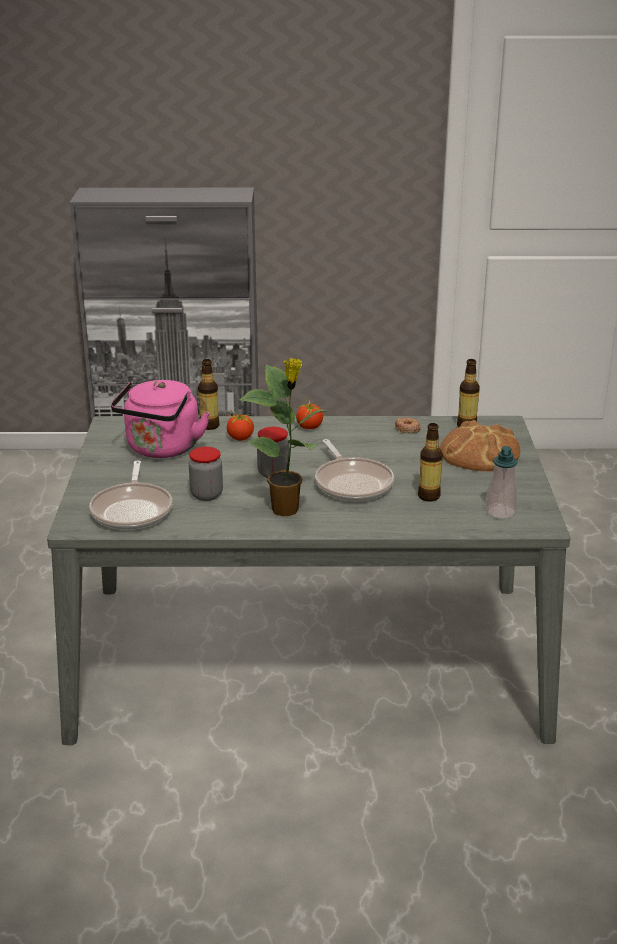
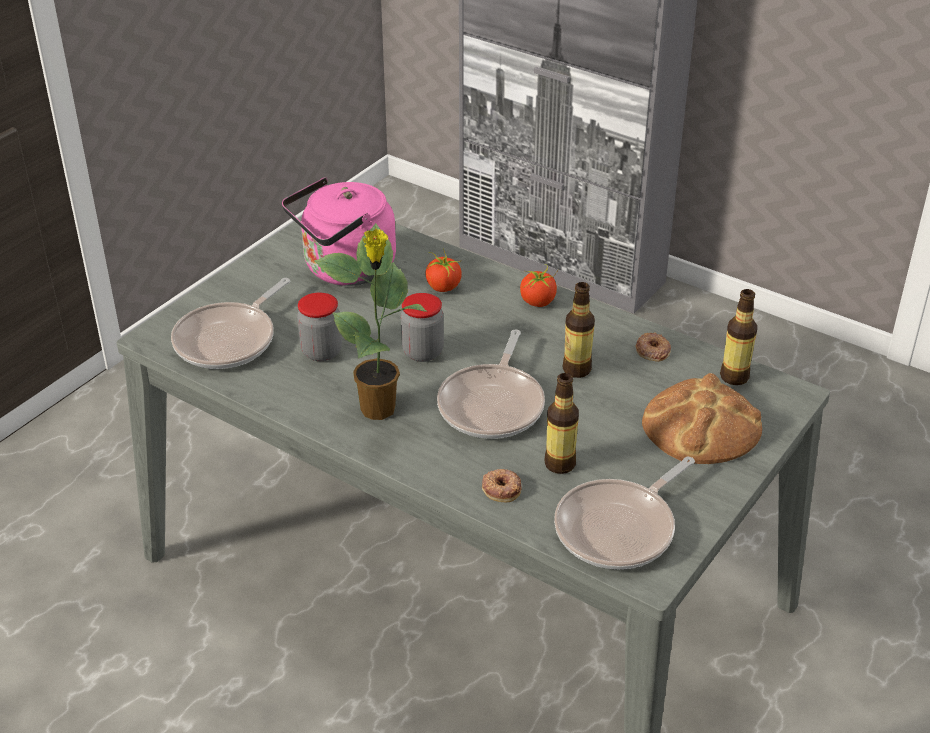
camera: 35 degrees right, 10 degrees up
(209, 426) = (430, 257): bottle -> bottle (576, 369)
(412, 519) = (501, 488): none -> donut
(500, 512) = (620, 528): soap dispenser -> frying pan

